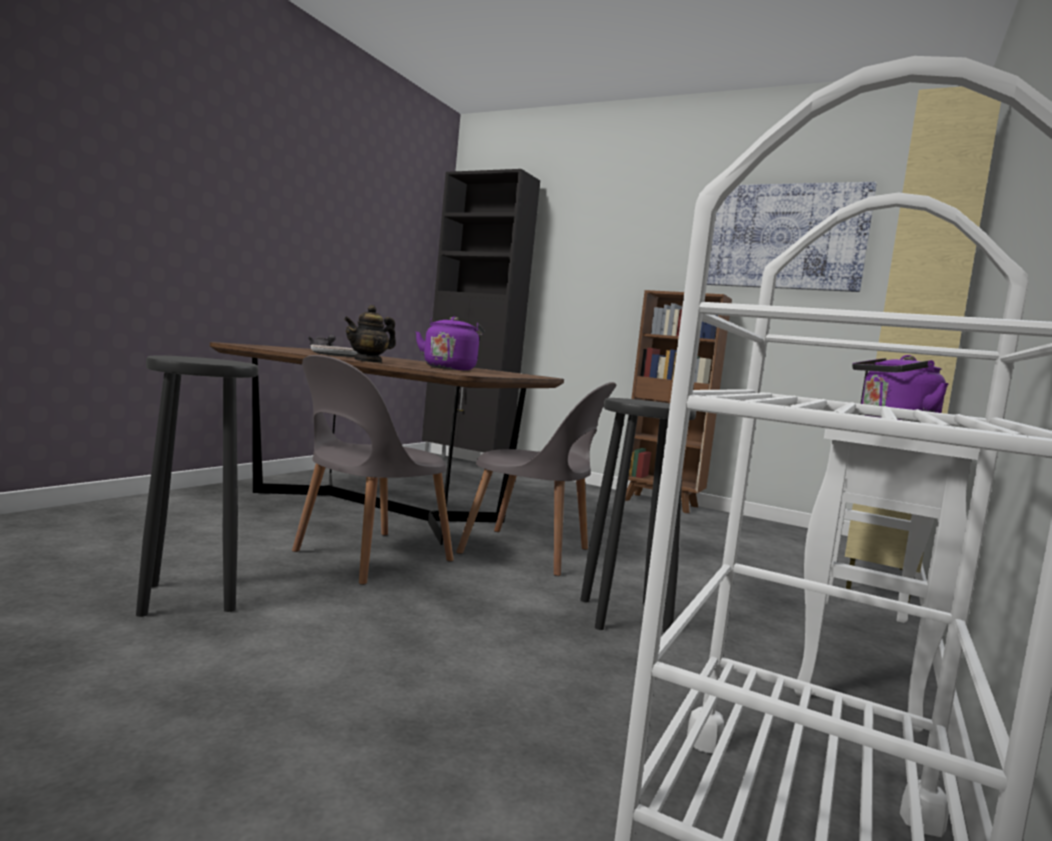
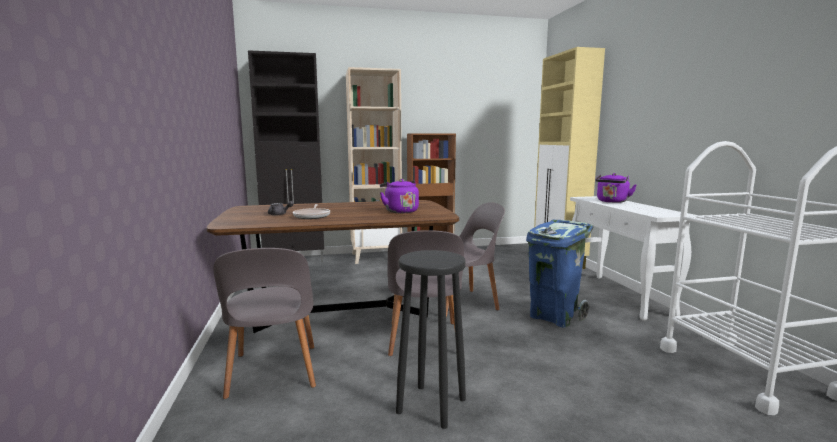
camera: 40 degrees left, 5 degrees up
(174, 518) = (273, 373): none -> grey chair
(368, 361) = (370, 219): teapot -> none
(567, 487) = (376, 257): none -> beige bookcase
(624, 616) = (554, 316): black stool -> blue trash can
(784, 237) = (470, 99): picture -> none

